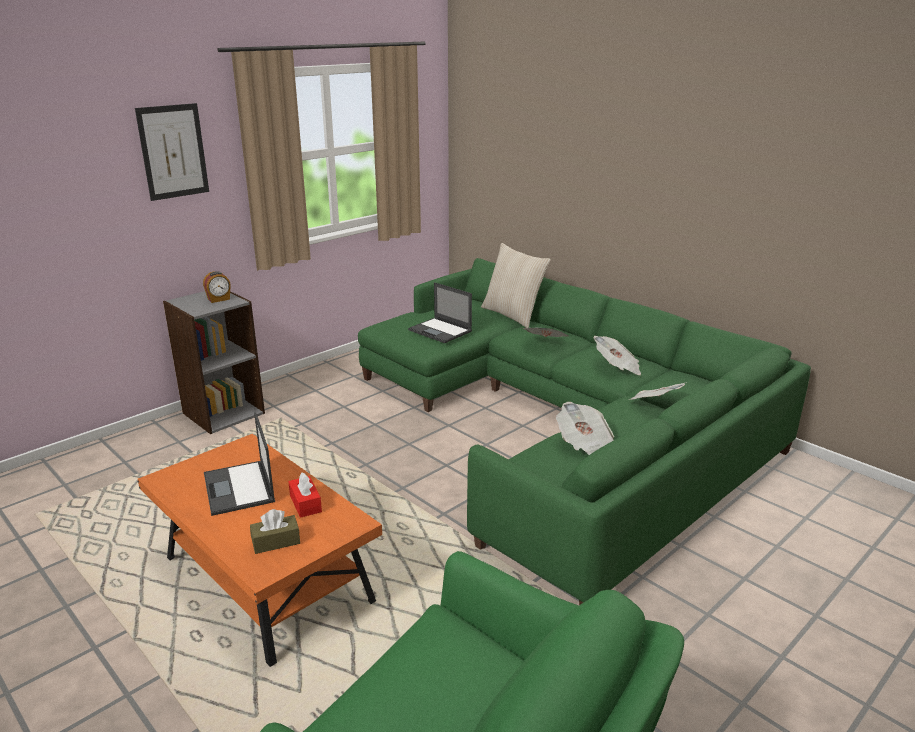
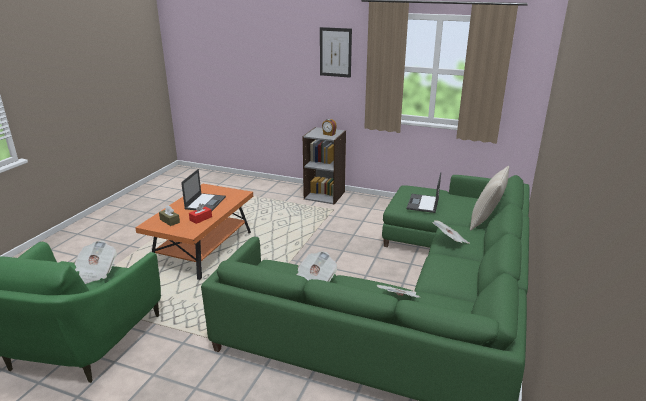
camera: 65 degrees right, 0 degrees up
(239, 488) = (205, 202): laptop -> laptop turned 150 degrees clockwise
(617, 367) = (444, 275): newspaper -> newspaper (96, 272)

